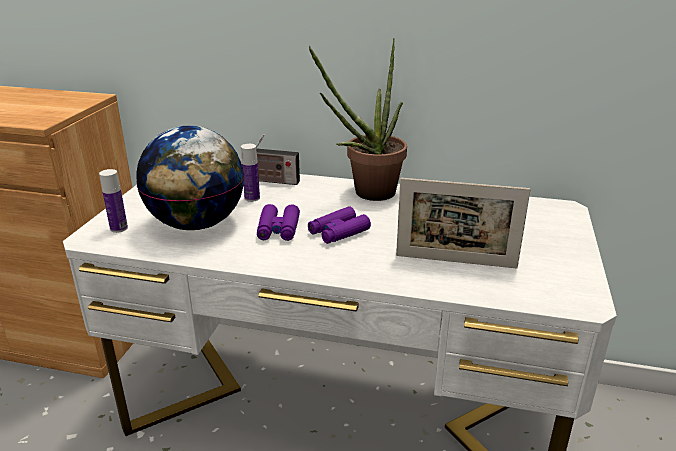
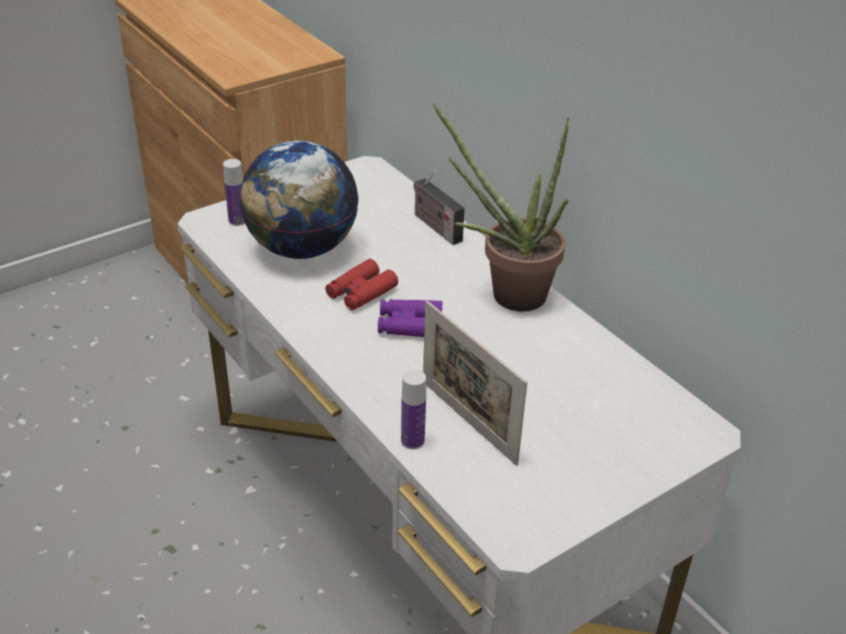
camera: 40 degrees right, 10 degrees up
(252, 198) = (388, 241): bottle -> bottle (412, 441)
(278, 229) = (361, 292): purple binoculars -> red binoculars

